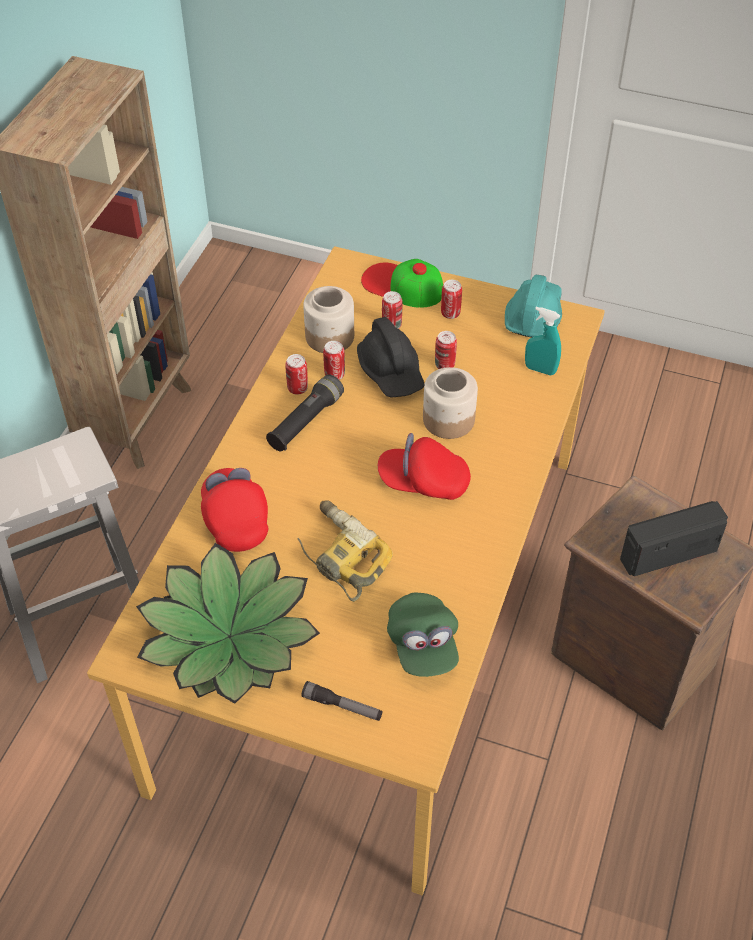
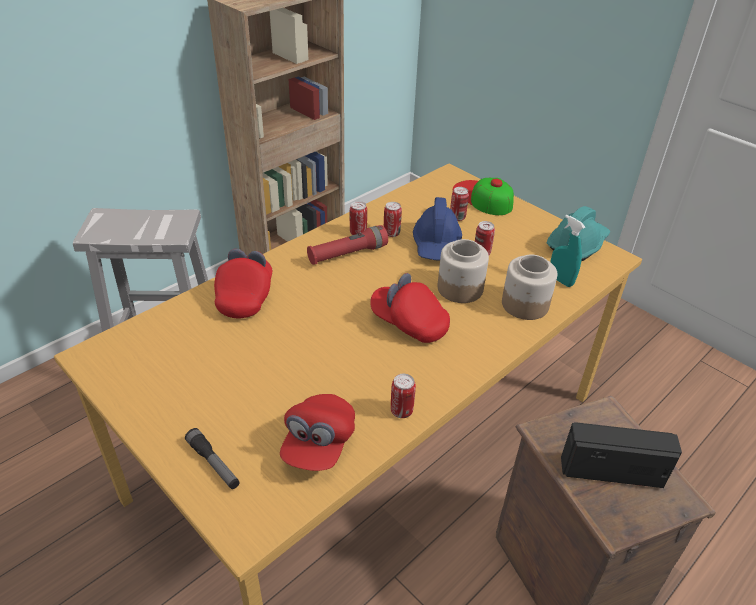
camera: 25 degrees right, 10 degrees down
(230, 636) = (173, 373): potted plant -> none
(305, 422) = (347, 254): black flashlight -> red flashlight
(329, 336) = (405, 210): jar -> jar (524, 304)
(340, 556) = (303, 349): power drill -> none
(391, 371) = (436, 244): black hard hat -> blue hard hat
(422, 645) = (318, 444): green cap -> red cap
(450, 313) = (508, 224): can -> can (401, 411)

